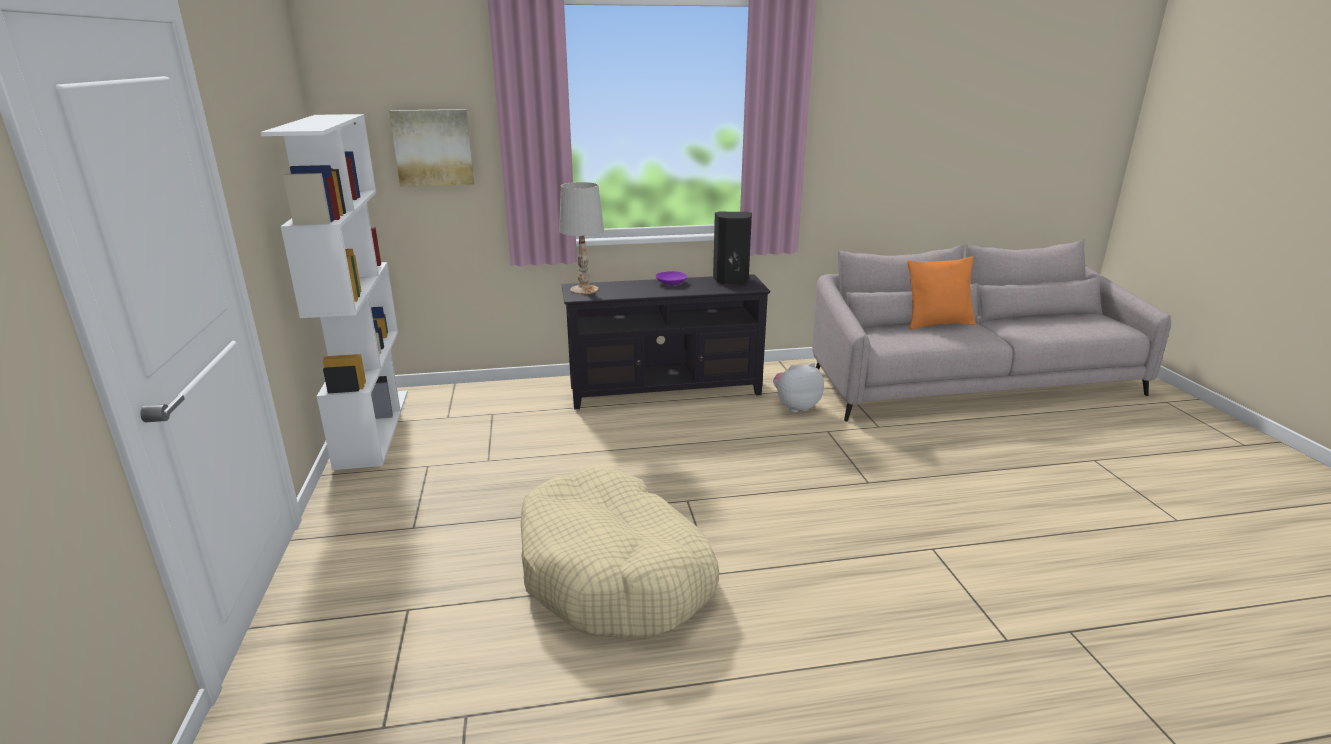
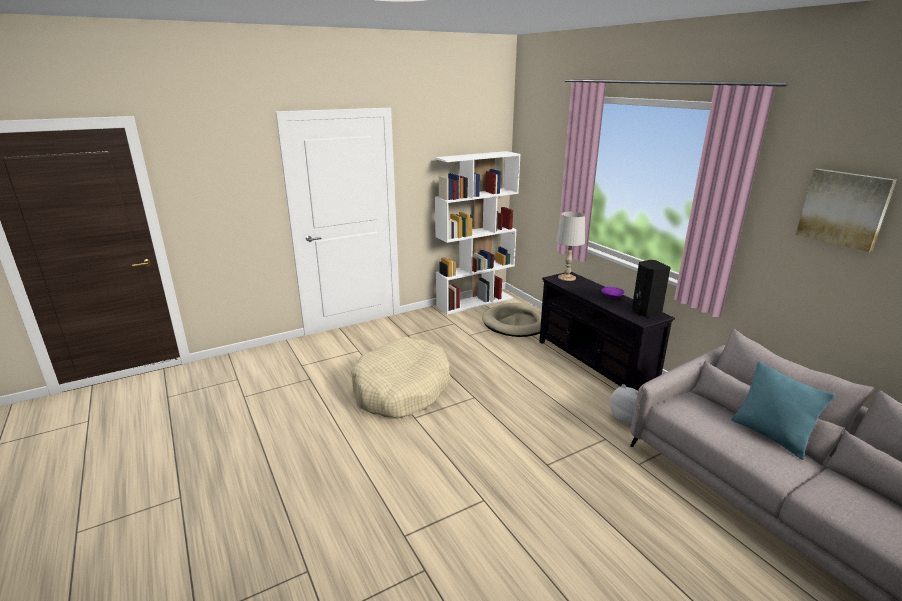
camera: 70 degrees right, 0 degrees up
(433, 147) = (546, 176): picture -> picture (844, 208)
(497, 410) = (517, 323): none -> beige dog bed
(937, 324) = (770, 436): orange pillow -> turquoise pillow

